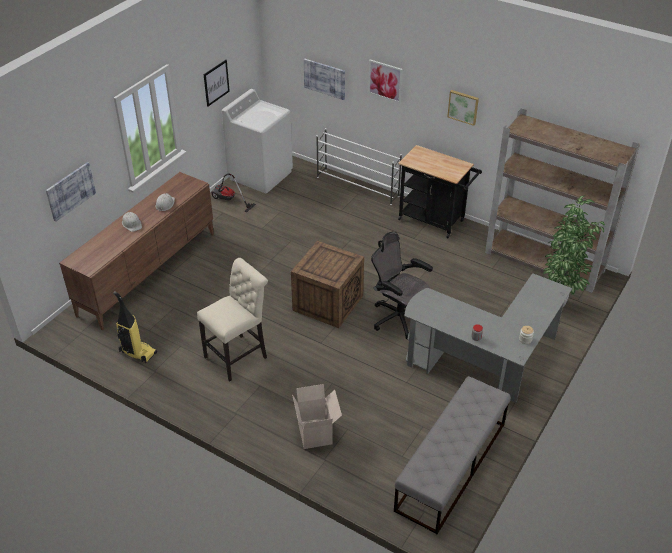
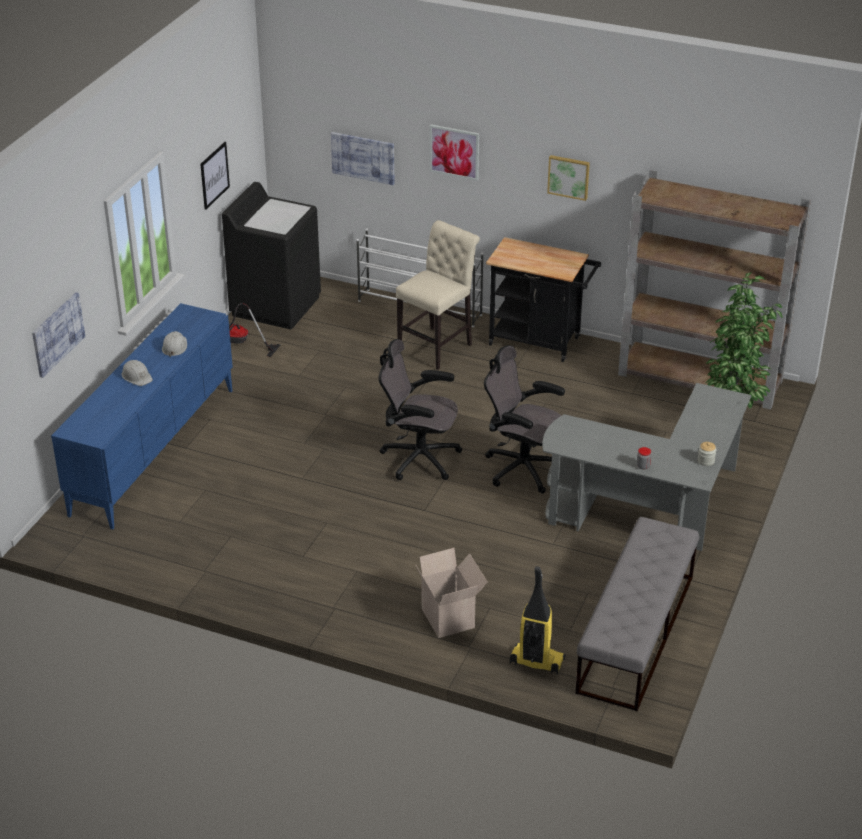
camera: 10 degrees left, 5 degrees down
(137, 353) = (172, 551): vacuum cleaner -> vacuum cleaner (536, 662)
(148, 273) = (153, 450): brown cabinet -> blue cabinet
(239, 356) = (317, 539): beige stool -> beige stool (438, 347)
(261, 175) = (276, 305): white washing machine -> black washing machine
(327, 302) = (419, 459): crate -> office chair

